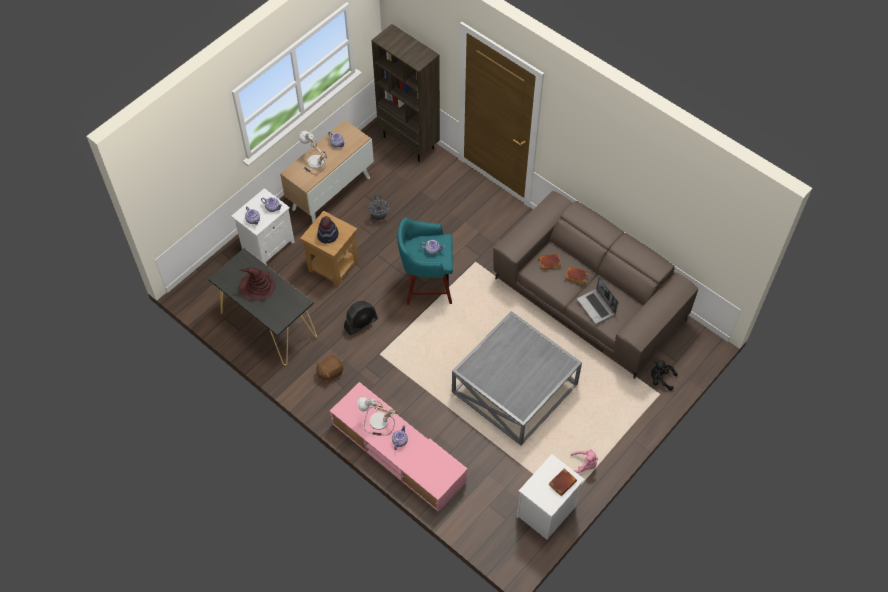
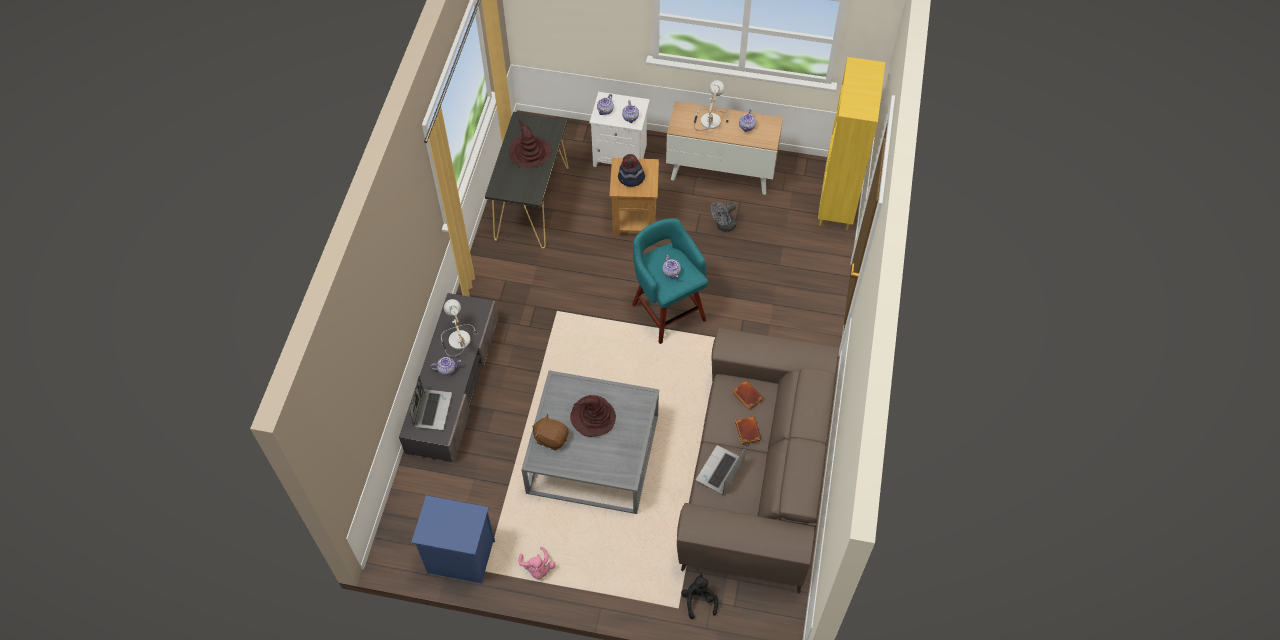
camera: 60 degrees right, 0 degrees up
(330, 372) = (509, 280): brown plush toy -> brown plush toy (551, 438)
(361, 323) = (582, 277): black fan -> none
(398, 453) = (453, 385): pink tv stand -> grey tv stand
(409, 142) = (837, 205): brown bookcase -> yellow bookcase
(429, 466) = (432, 409): none -> laptop
(508, 361) = (592, 417): none -> brown hat
(546, 512) = (459, 557): white nightstand -> blue nightstand
(562, 482) = (458, 533): brown book -> none

